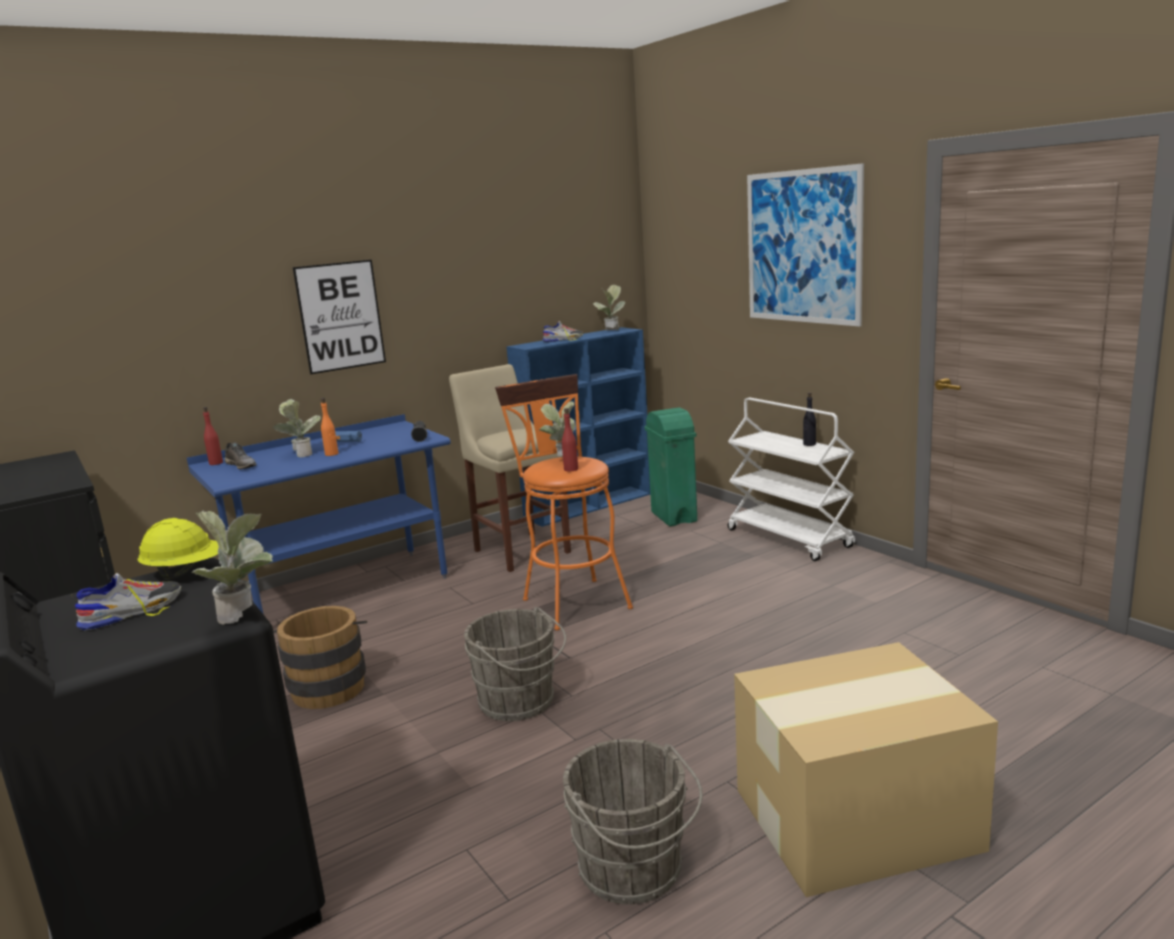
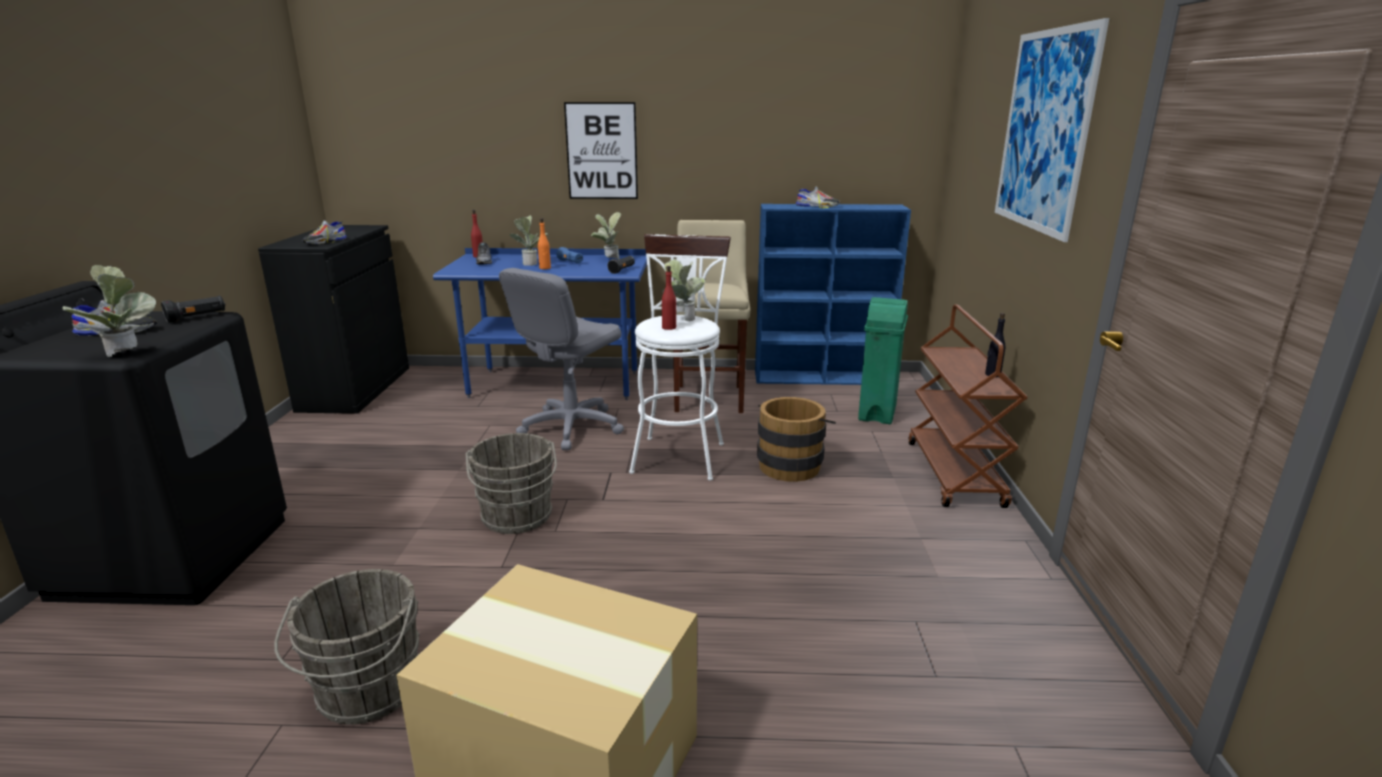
camera: 35 degrees right, 5 degrees up
(59, 481) = (325, 241): none -> shoe
(186, 573) = (197, 317): yellow hard hat -> black flashlight
(329, 685) = (443, 449): brown bucket -> brown bucket (791, 464)
(433, 618) = (571, 427): none -> grey office chair
(572, 600) = (679, 453): orange stool -> white stool
(610, 331) = (878, 206): potted plant -> potted plant (608, 260)
(790, 538) = (955, 474): white cart -> brown cart

